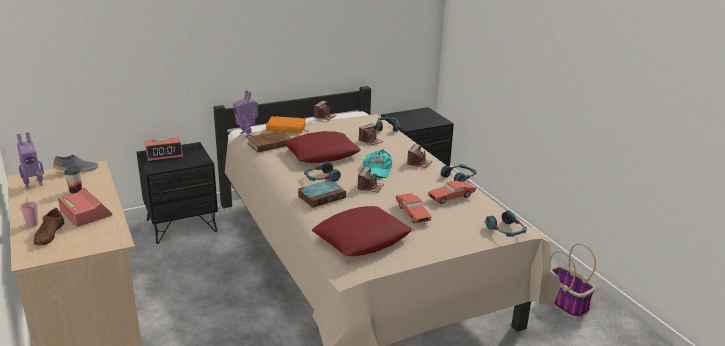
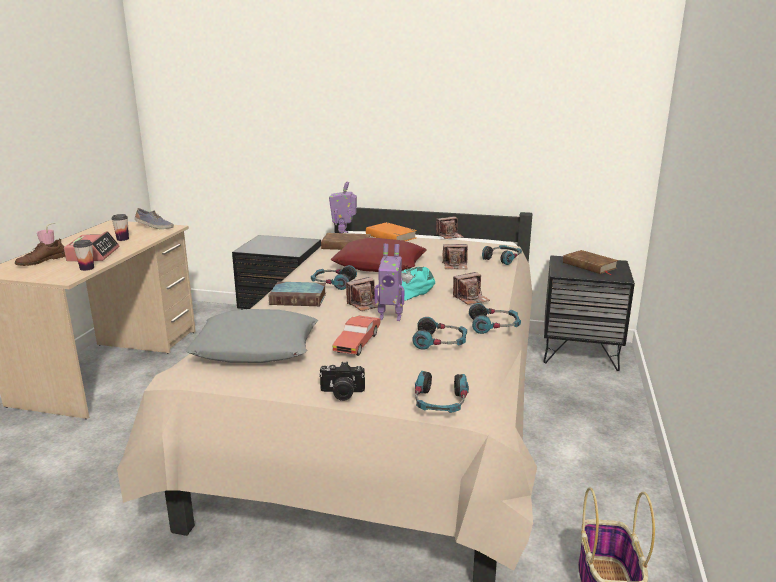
camera: 40 degrees right, 5 degrees down
(34, 185) = (109, 229): toy robot -> toy robot (390, 317)
(113, 226) = (87, 268): none -> cup
(164, 154) = (274, 241): alarm clock -> none
(362, 238) = (256, 347): red pillow -> grey pillow
(414, 116) = (589, 265): none -> brown book
(451, 197) = (440, 342): red toy car -> headphones
(457, 245) = (342, 393): none -> camera

